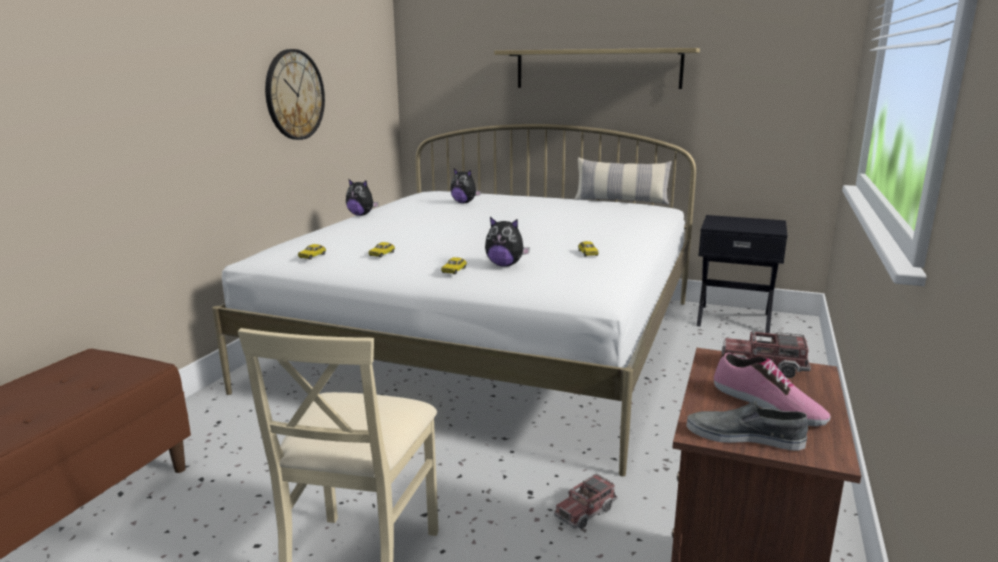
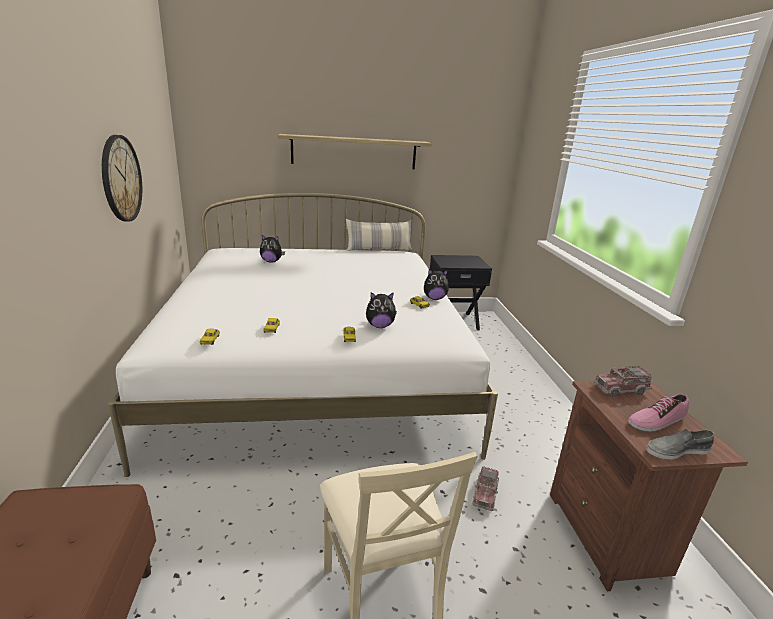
camera: 30 degrees left, 5 degrees up
(361, 215) = (195, 283): plush toy -> plush toy (434, 298)
(767, 404) = (656, 420): shoe -> shoe turned 135 degrees clockwise

